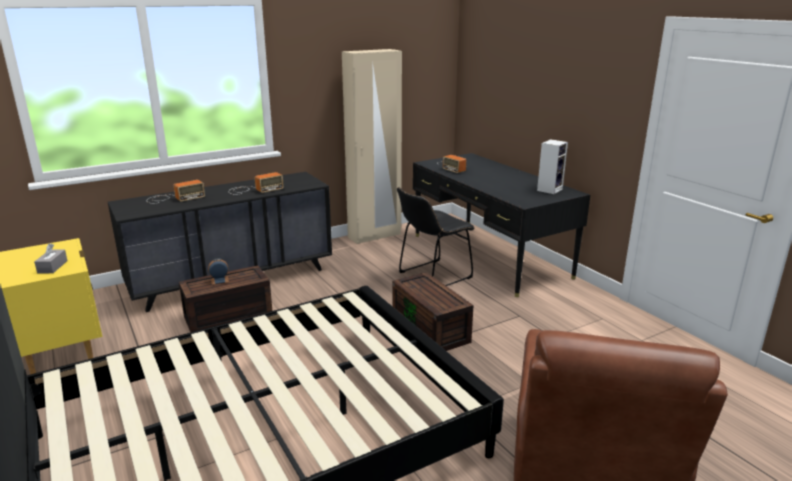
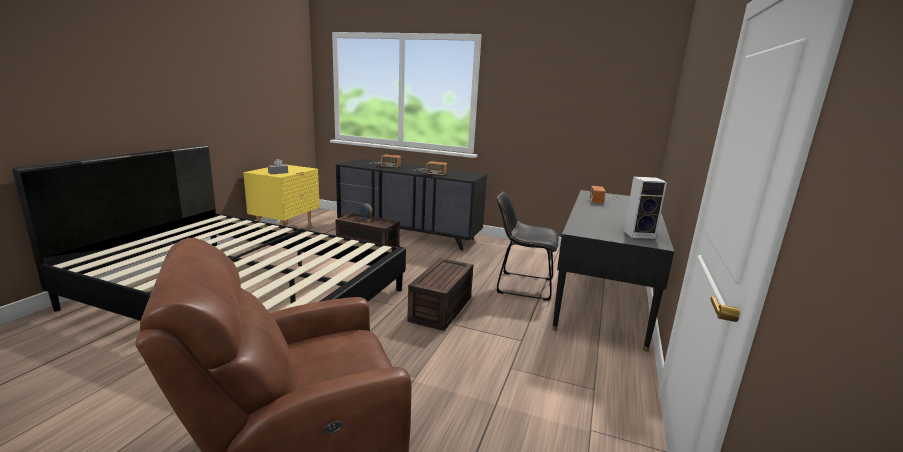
camera: 50 degrees right, 5 degrees down
(374, 236) = (542, 249): beige wardrobe -> none

